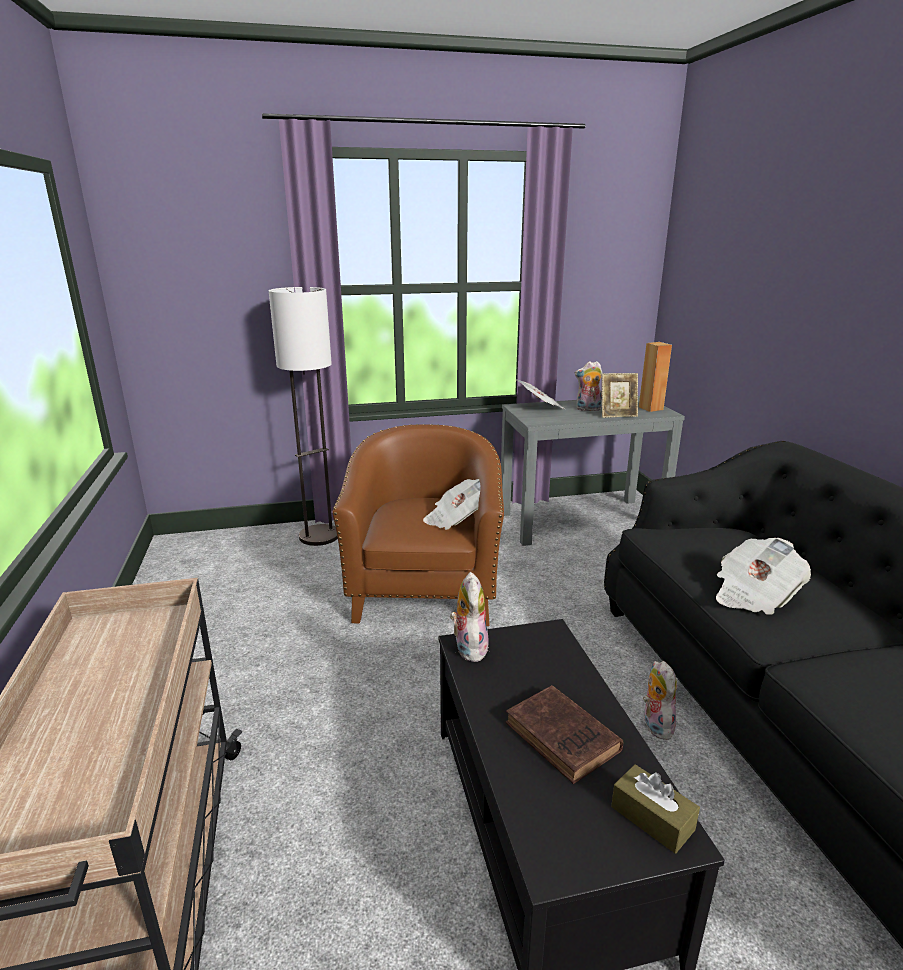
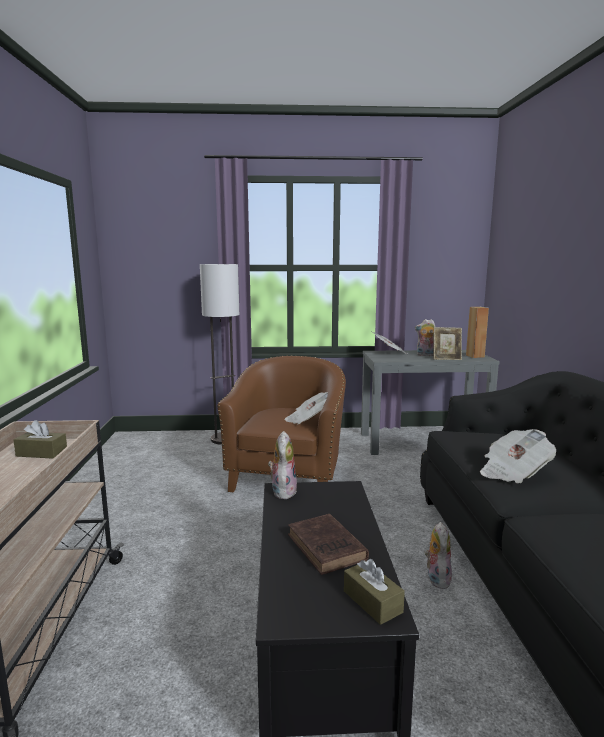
camera: 10 degrees right, 10 degrees down
(126, 643) = (42, 453): none -> brown tissue box

